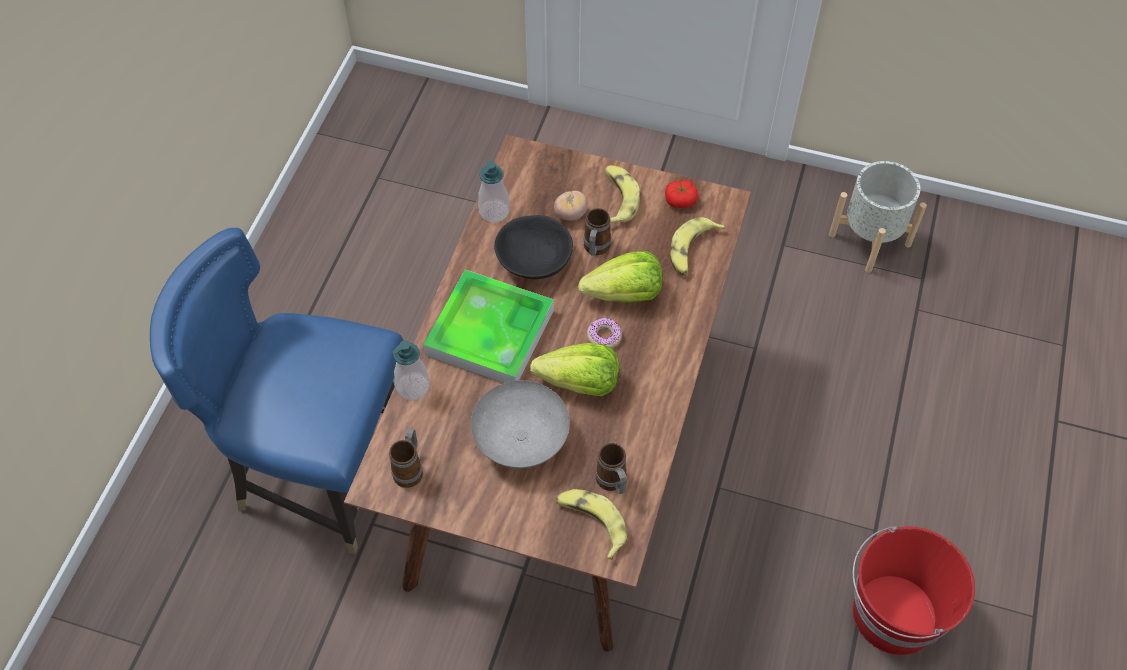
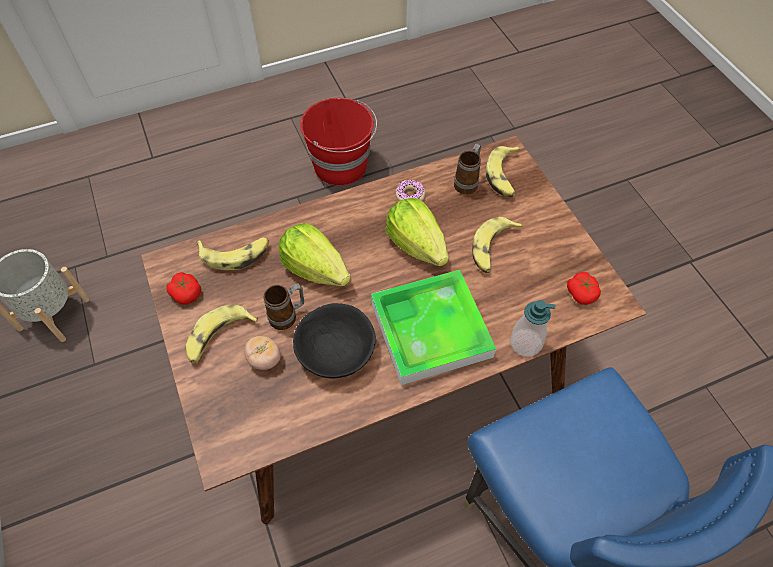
camera: 130 degrees left, 0 degrees up
(410, 468) = (581, 293): mug -> tomato
(494, 211) = (310, 422): soap dispenser -> none
(520, 439) = (492, 248): grey bowl -> banana
(604, 336) = (364, 257): donut -> donut (410, 195)

